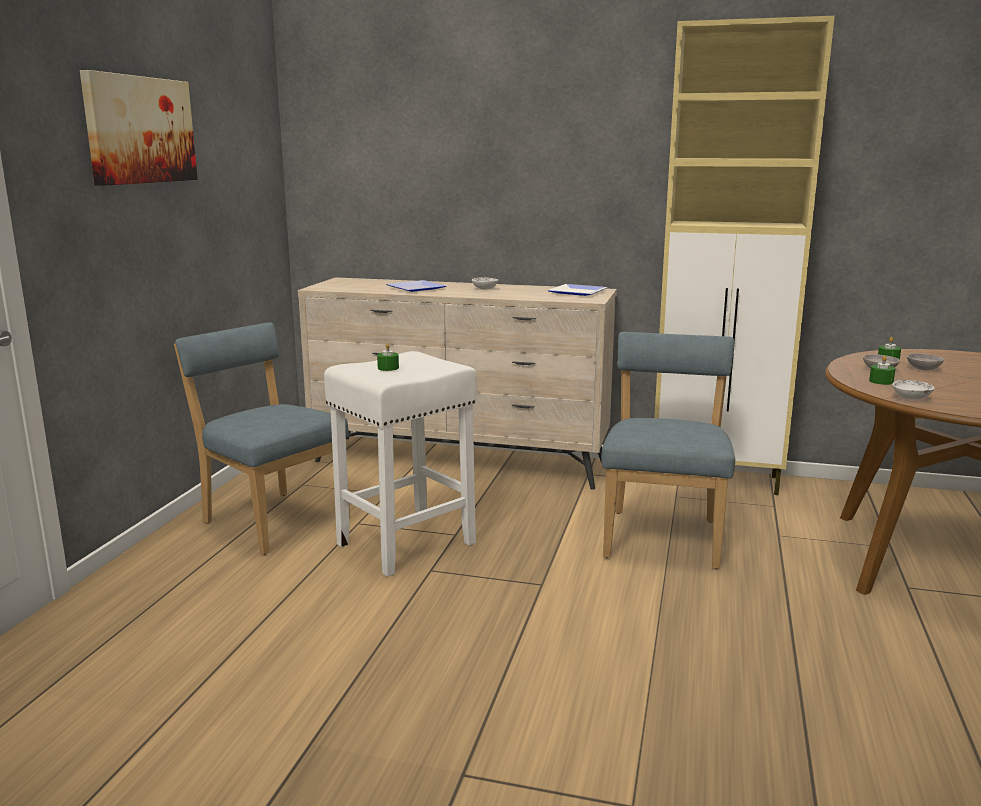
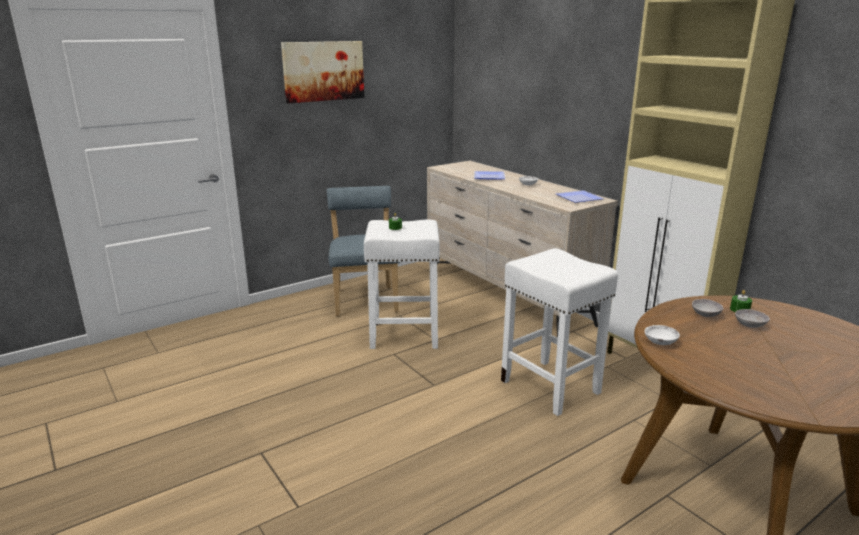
camera: 40 degrees right, 5 degrees up
(663, 535) = (551, 387): blue chair -> white stool
(881, 381) = (677, 323): green candle -> none

